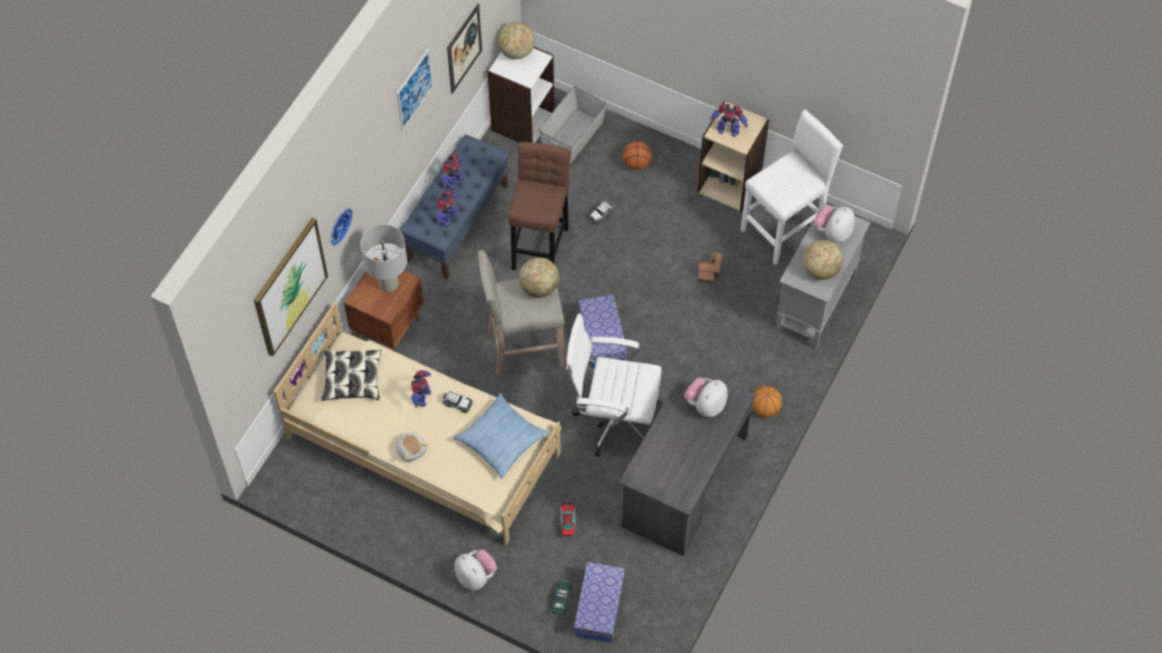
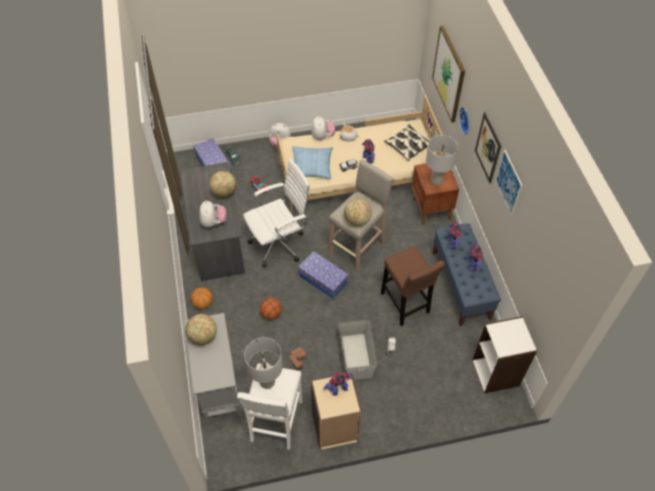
camera: 140 degrees right, 5 degrees down
(464, 48) = (528, 261): picture -> picture (488, 148)
(516, 52) = (522, 342): globe -> globe (224, 193)
(573, 137) = (456, 386): grey storage box -> grey storage box (356, 356)
(636, 163) = (403, 397): basketball -> basketball (271, 314)
(788, 189) = (267, 382): none -> grey table lamp
(832, 232) = (213, 367): plush toy -> plush toy (322, 136)

